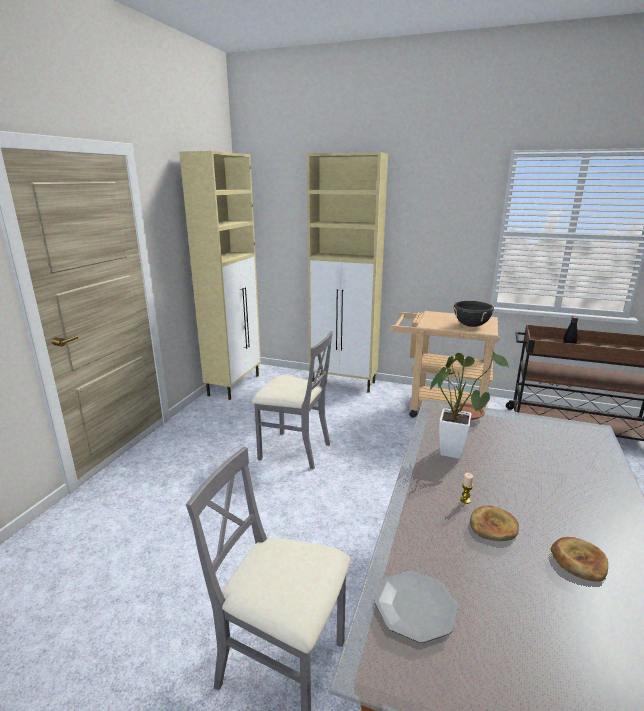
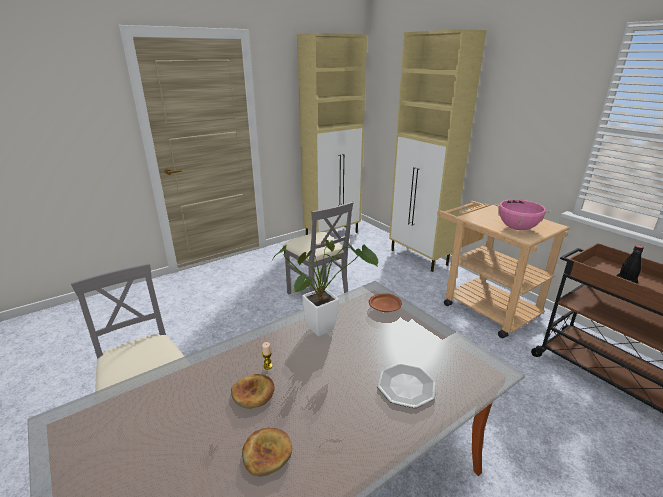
camera: 35 degrees right, 5 degrees up
(415, 606) = (125, 408): plate -> plate (406, 386)
(471, 326) = (517, 228): black cooking pot -> pink cooking pot

